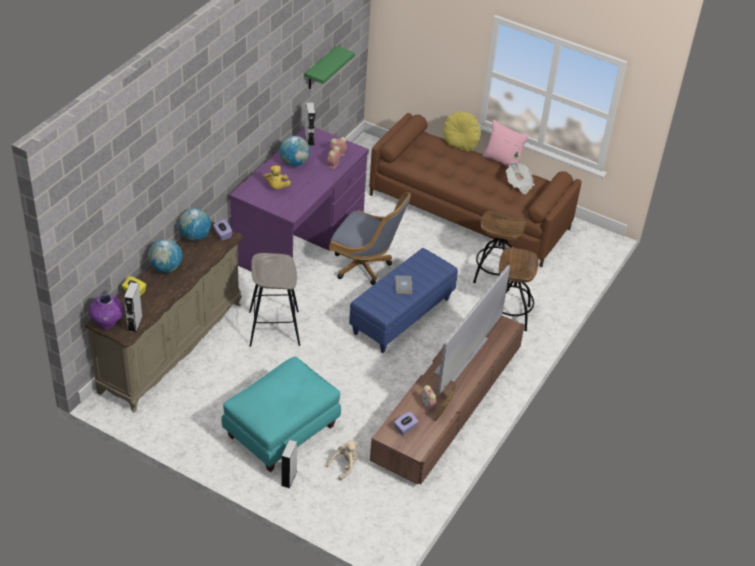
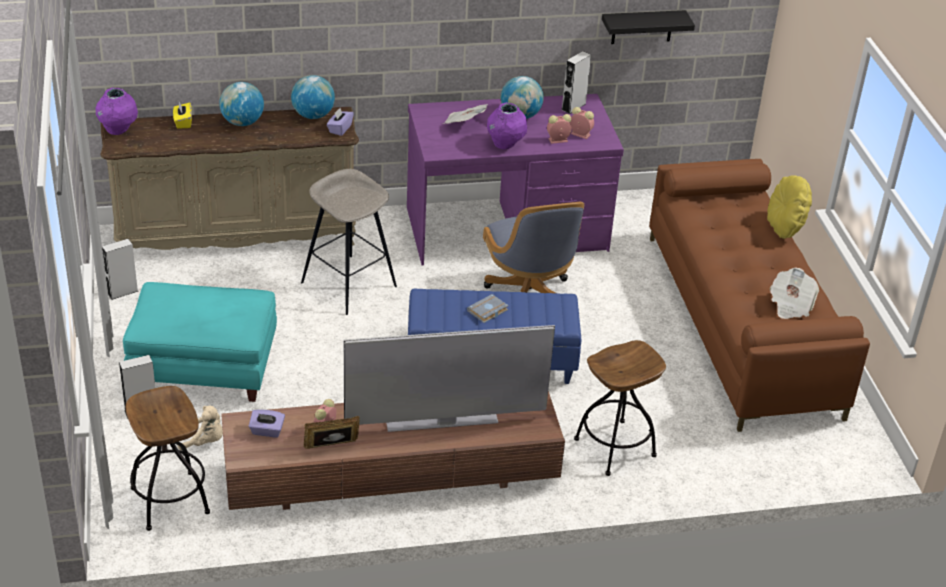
camera: 50 degrees right, 5 degrees down
(135, 323) = (138, 144): grey speaker -> grey speaker (122, 292)
(277, 187) = (464, 124): yellow plush toy -> newspaper
(315, 185) = (505, 145): none -> purple vase
(320, 69) = (642, 27): green shelf -> black shelf
(494, 275) = (665, 399): brown stool -> brown stool (170, 499)
(502, 162) = (810, 273): pink pillow -> none

